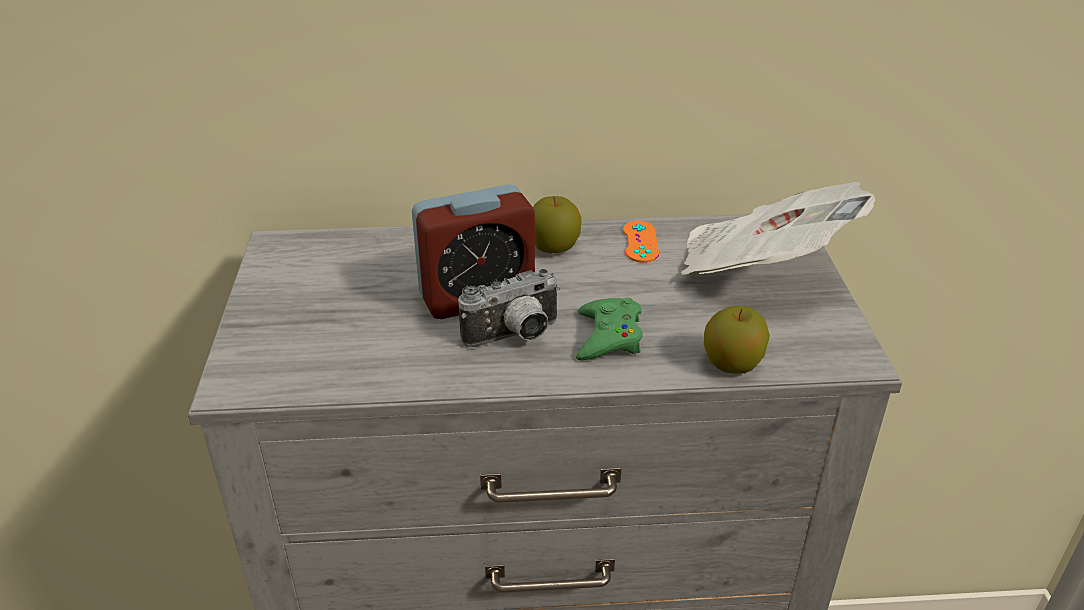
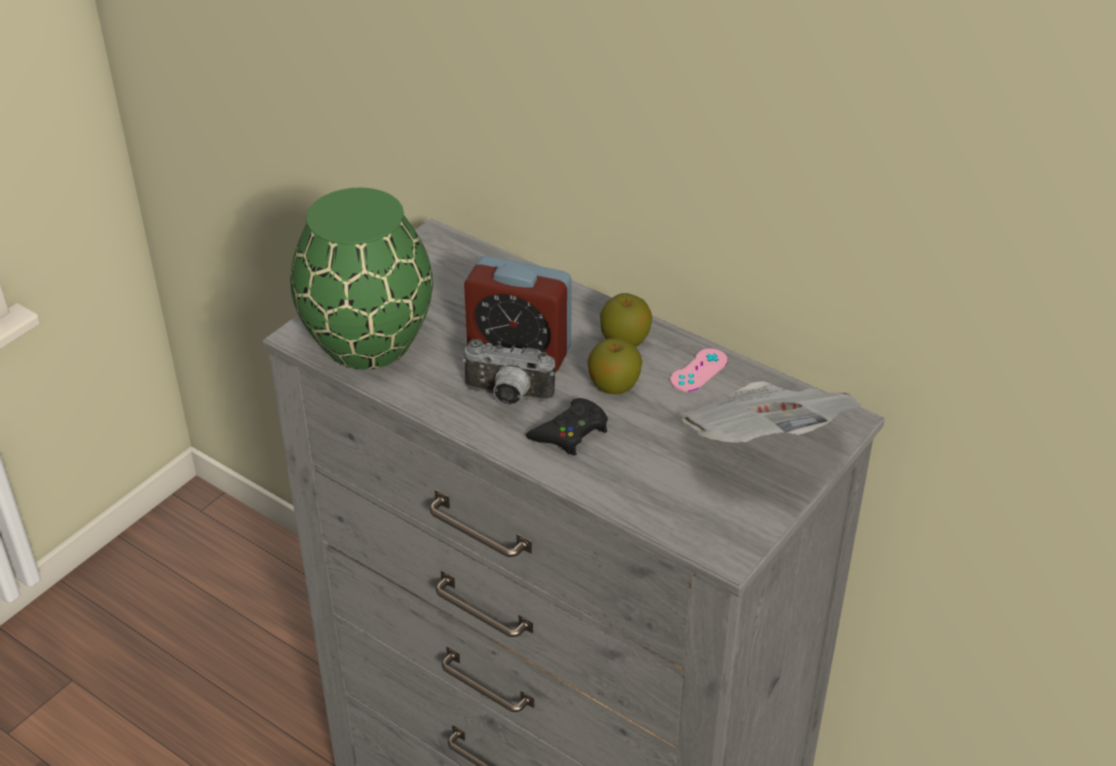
camera: 40 degrees right, 5 degrees up
(319, 356) = (370, 342): none -> green vase
(608, 336) = (570, 432): green game controller -> black game controller
(640, 242) = (698, 370): orange game controller -> pink game controller
(732, 364) = (629, 502): apple -> apple (614, 386)

